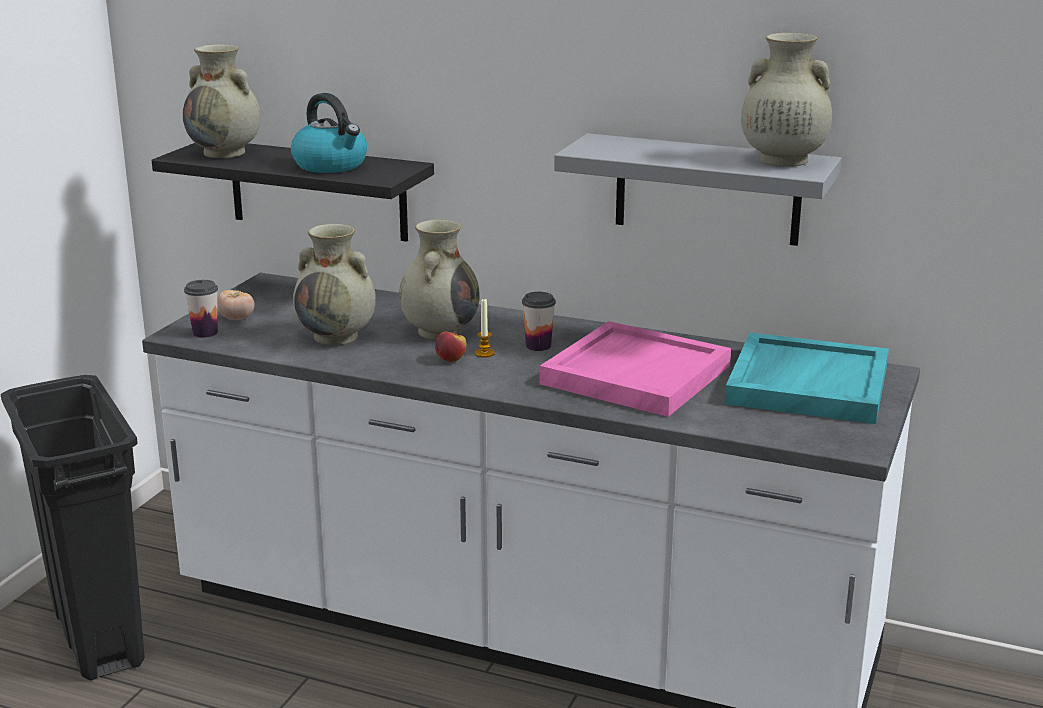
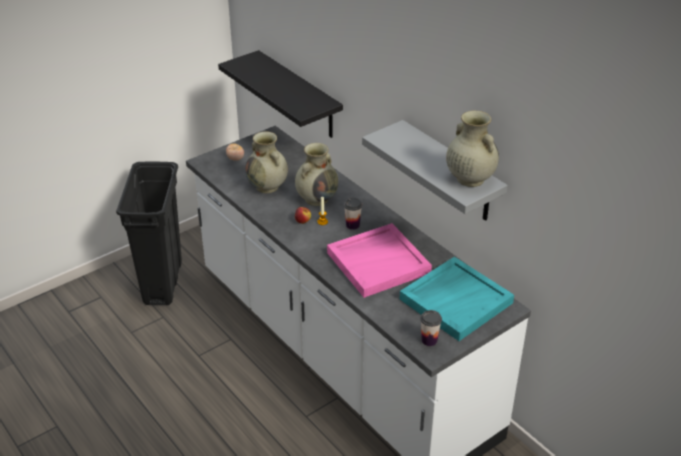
camera: 30 degrees right, 15 degrees up
(205, 333) = (214, 164): cup -> cup (429, 340)
(225, 153) = (255, 67): beige vase -> none
(331, 165) = (291, 93): kettle -> none

